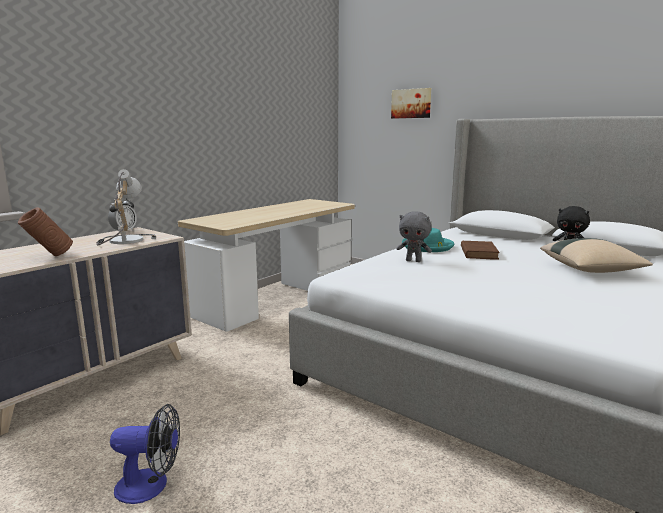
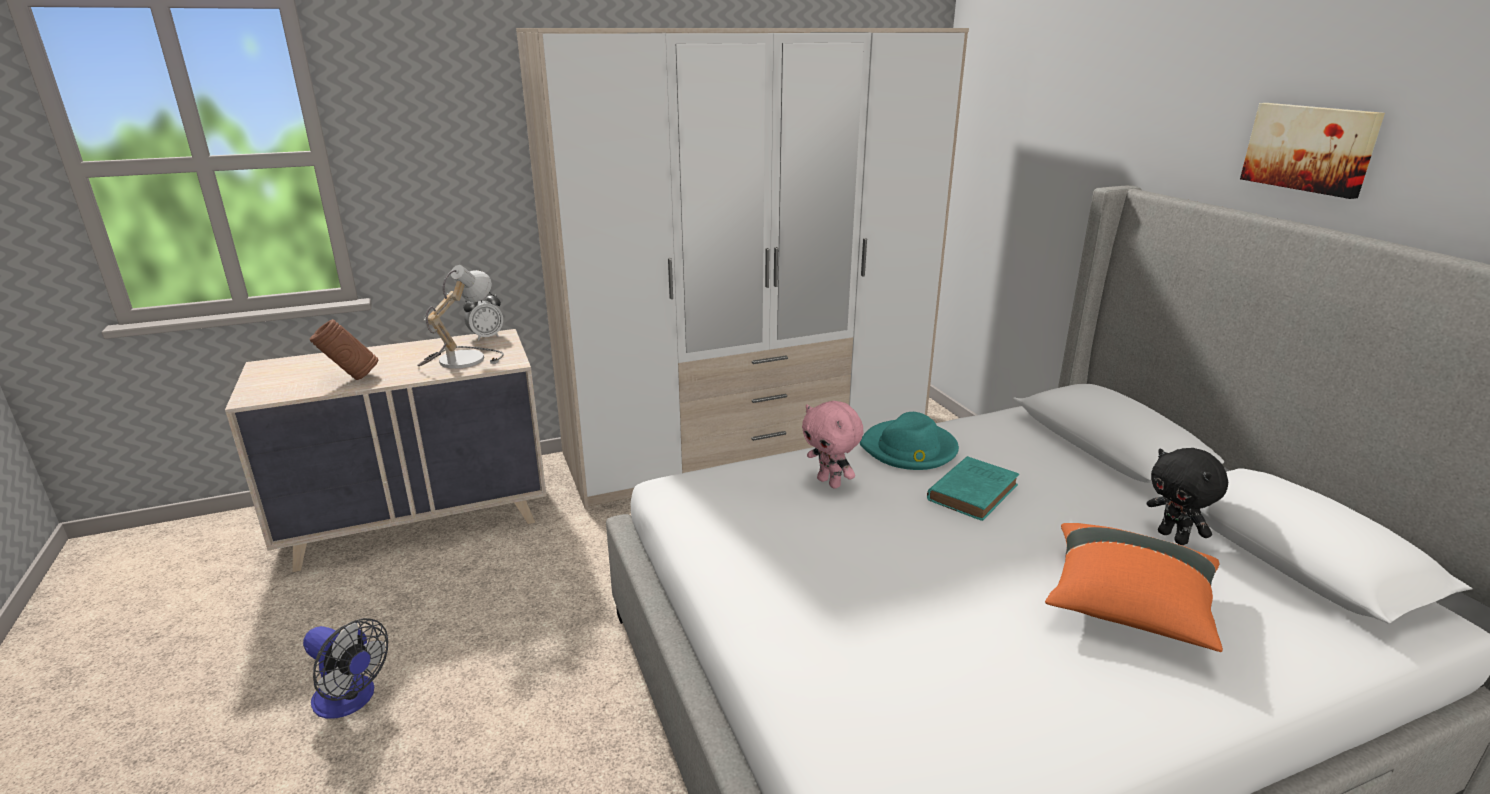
camera: 30 degrees right, 10 degrees up
(277, 298) = (747, 447): desk -> wardrobe
(411, 103) = (1050, 131): picture -> picture (1310, 148)
(413, 261) = (830, 482): grey plush toy -> pink plush toy
(478, 253) = (973, 491): brown book -> turquoise book
(591, 270) = (1127, 606): beige pillow -> orange pillow

